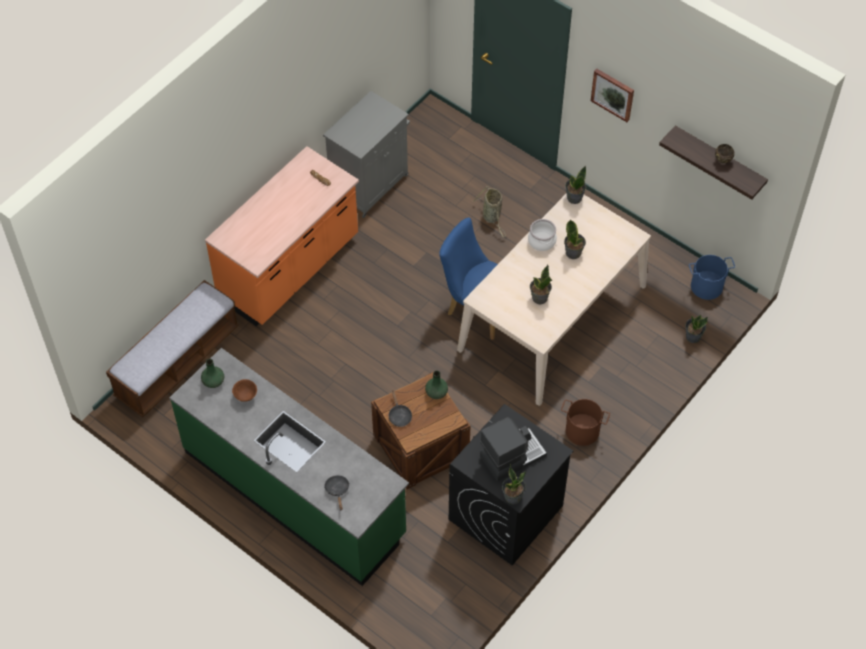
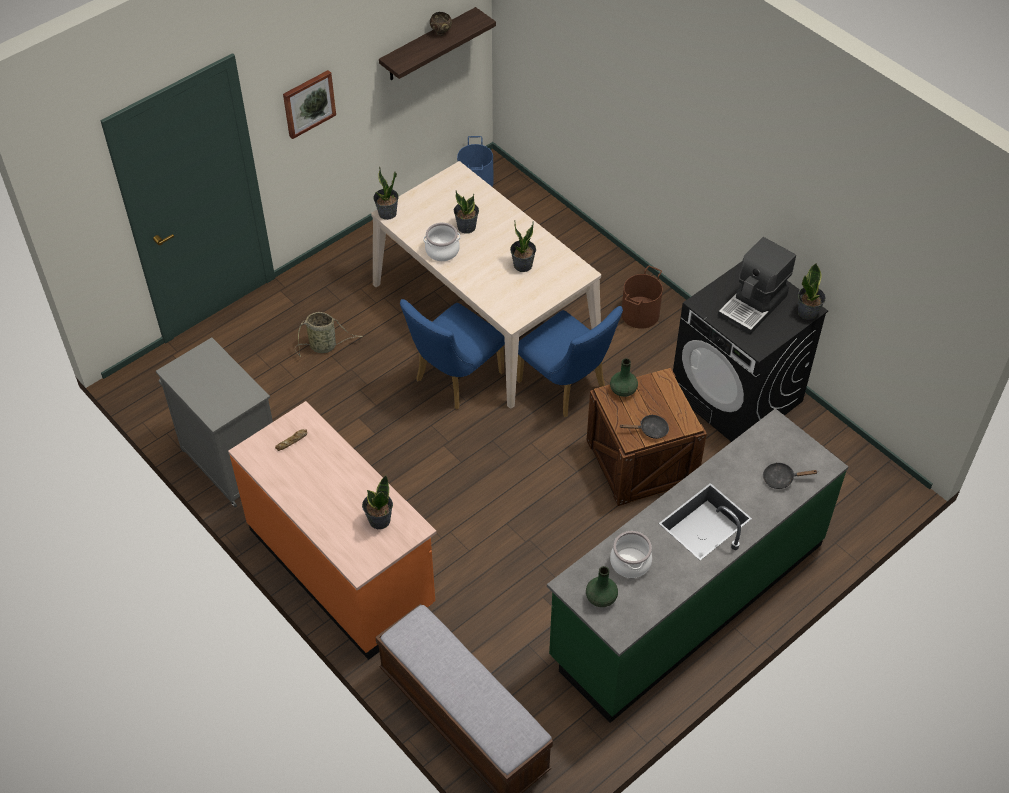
camera: 80 degrees left, 5 degrees down
(245, 396) = (631, 562): brown bowl -> cooking pot
(487, 386) = (566, 387): none -> blue chair
(511, 455) = (753, 306): coffee machine -> coffee machine turned 120 degrees counterclockwise
(693, 336) = (537, 205): potted plant -> potted plant (379, 520)

